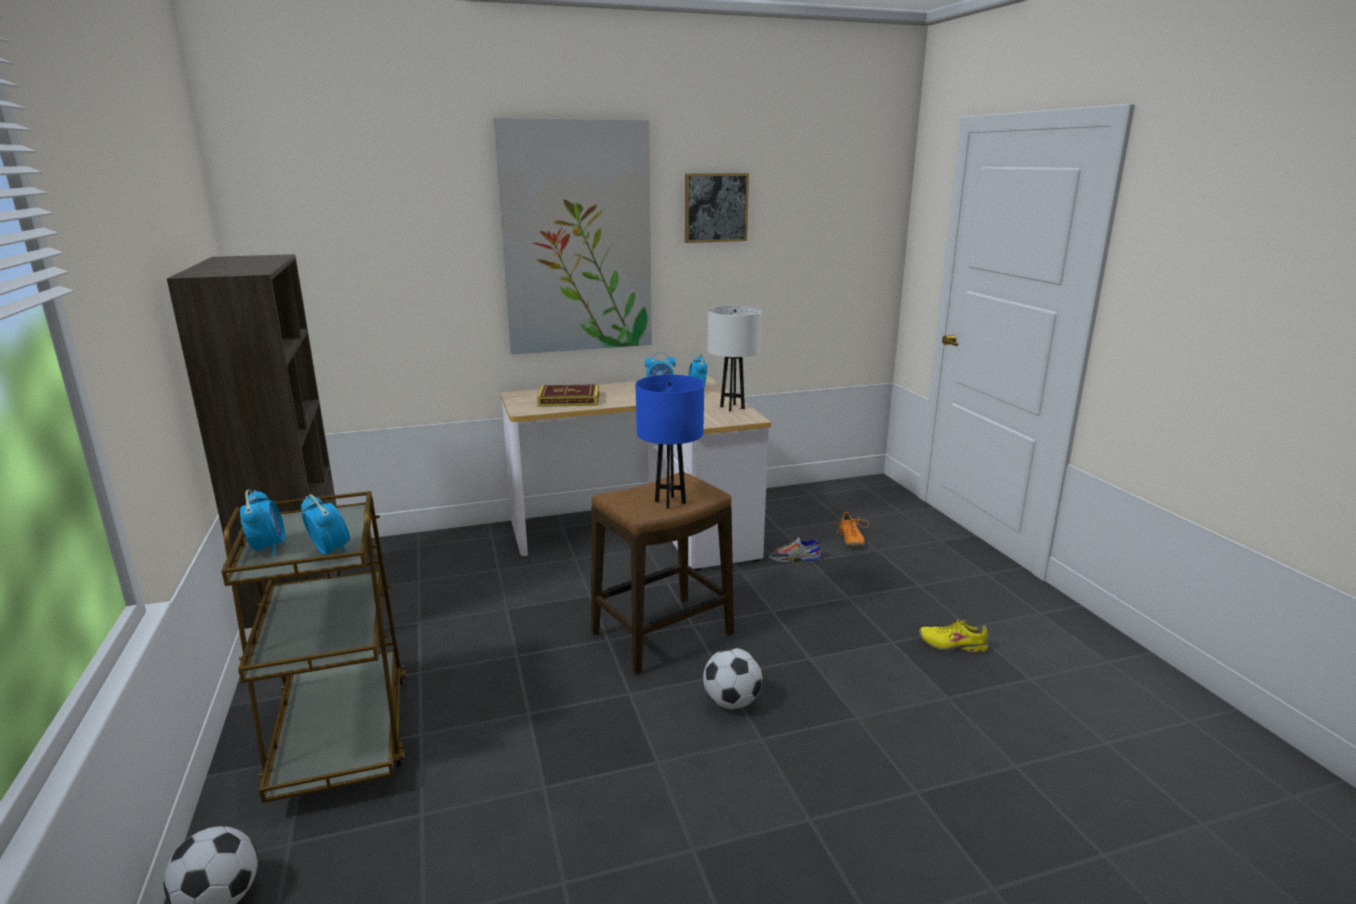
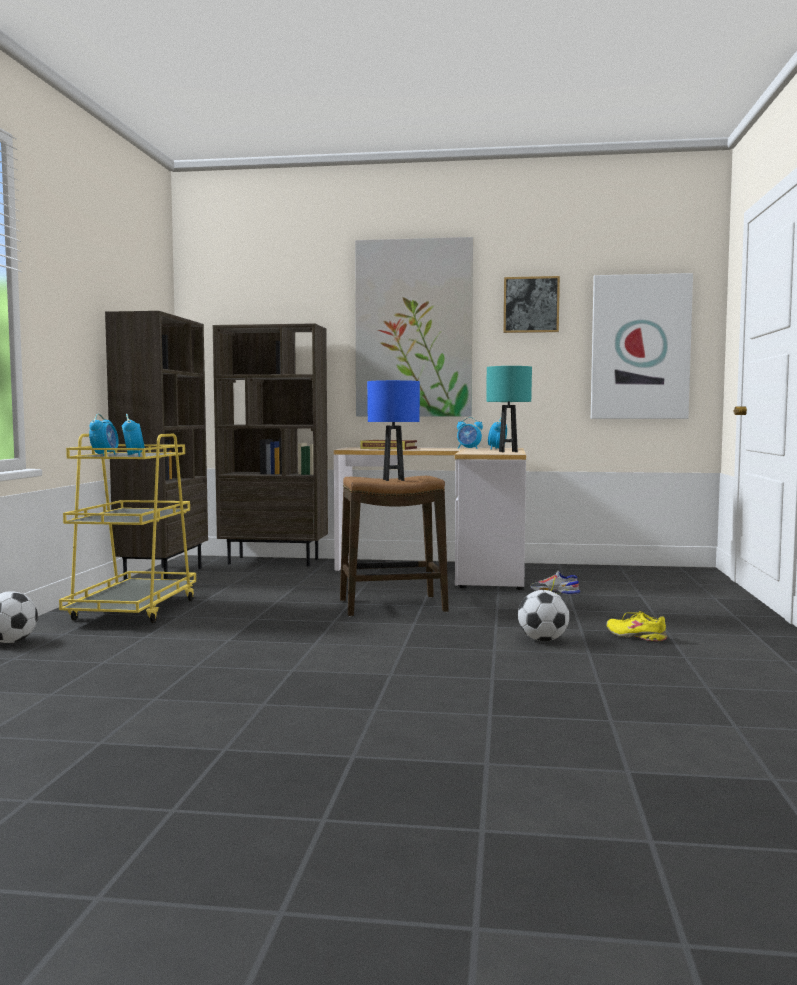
camera: 25 degrees right, 15 degrees down
(342, 735) = (134, 610): brown cart -> yellow cart
(426, 544) = (274, 561): none -> brown bookcase
(732, 407) = (508, 451): white table lamp -> turquoise table lamp
(732, 702) = (403, 633): football -> football (543, 640)
(827, 256) = (640, 347): none -> picture
(850, 539) = (623, 589): orange shoe -> none

